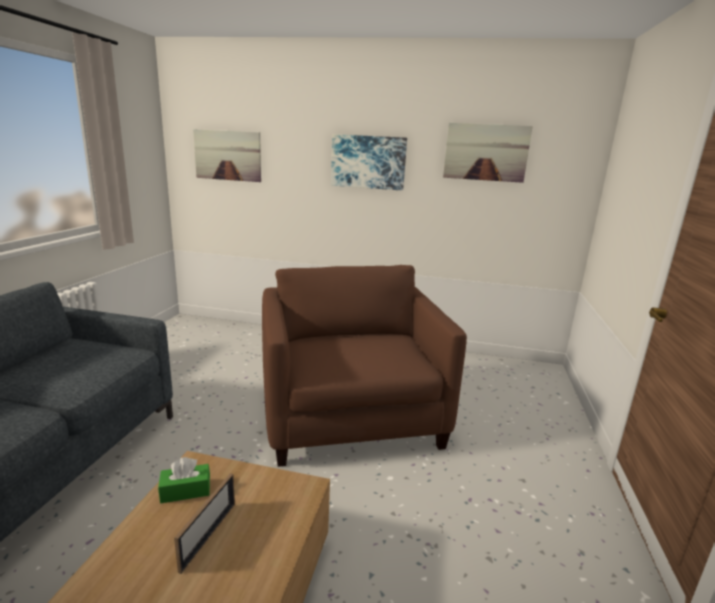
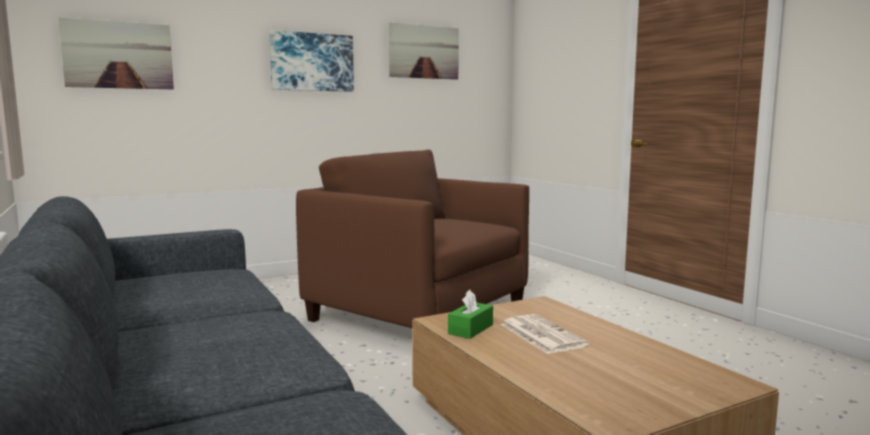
camera: 40 degrees left, 10 degrees down
(208, 535) = (541, 334): picture frame -> newspaper

